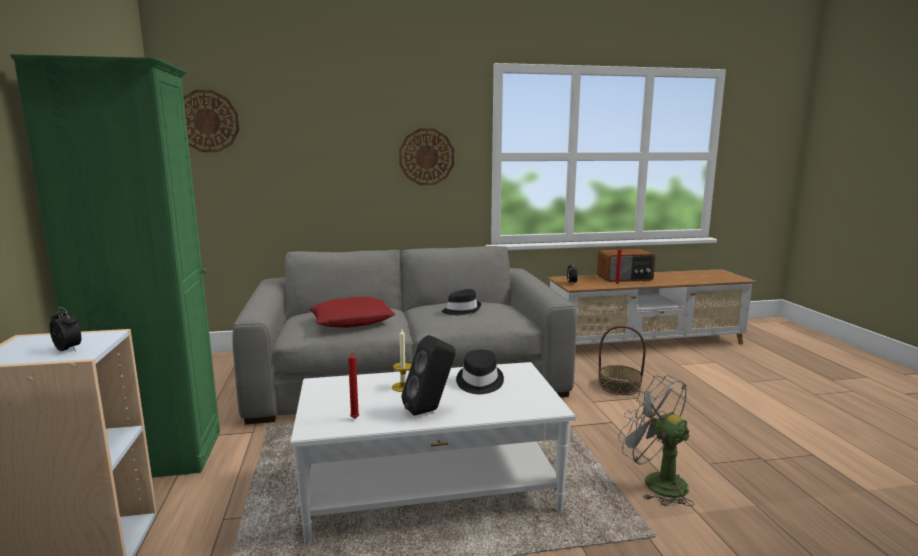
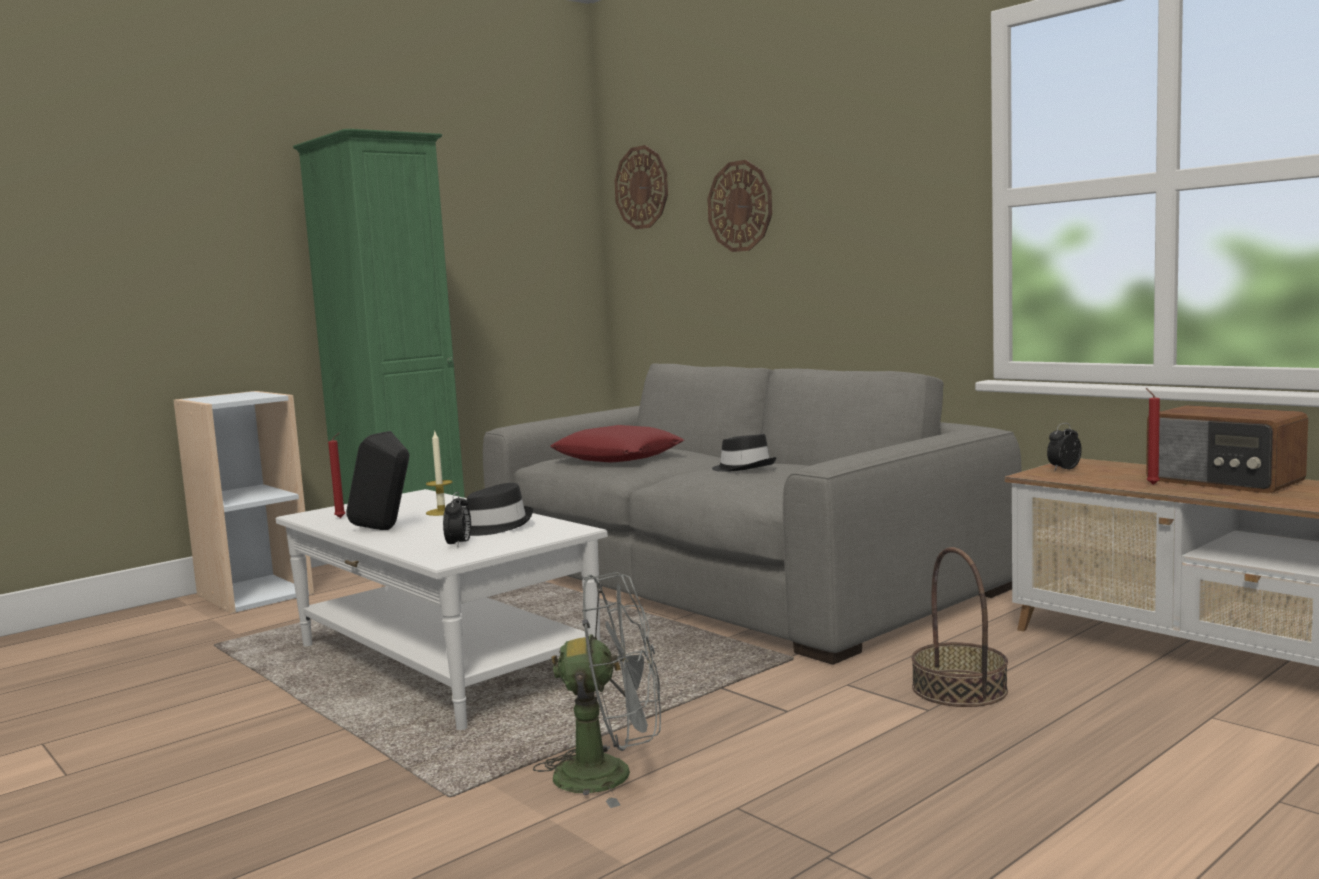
camera: 60 degrees right, 5 degrees down
(68, 350) = (227, 399): alarm clock -> alarm clock (459, 545)
(426, 157) = (883, 211): wall clock -> wall clock (740, 206)
(655, 482) = (611, 774): grey fan -> grey fan turned 75 degrees clockwise

